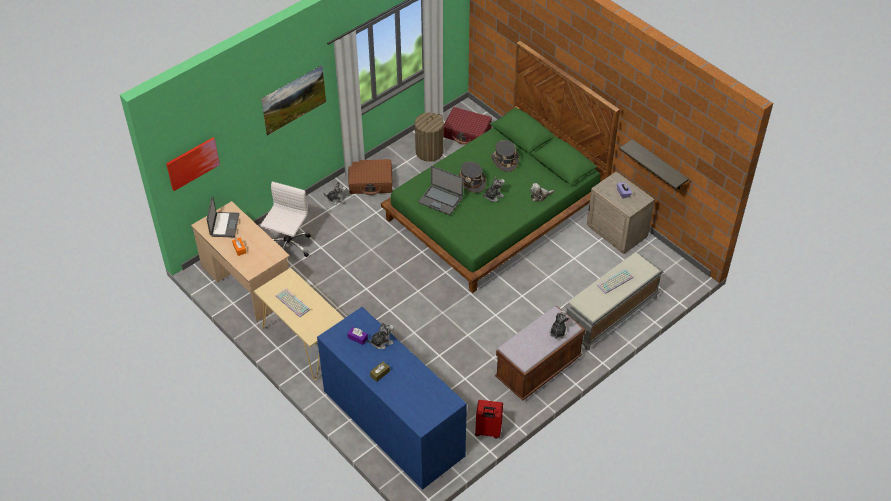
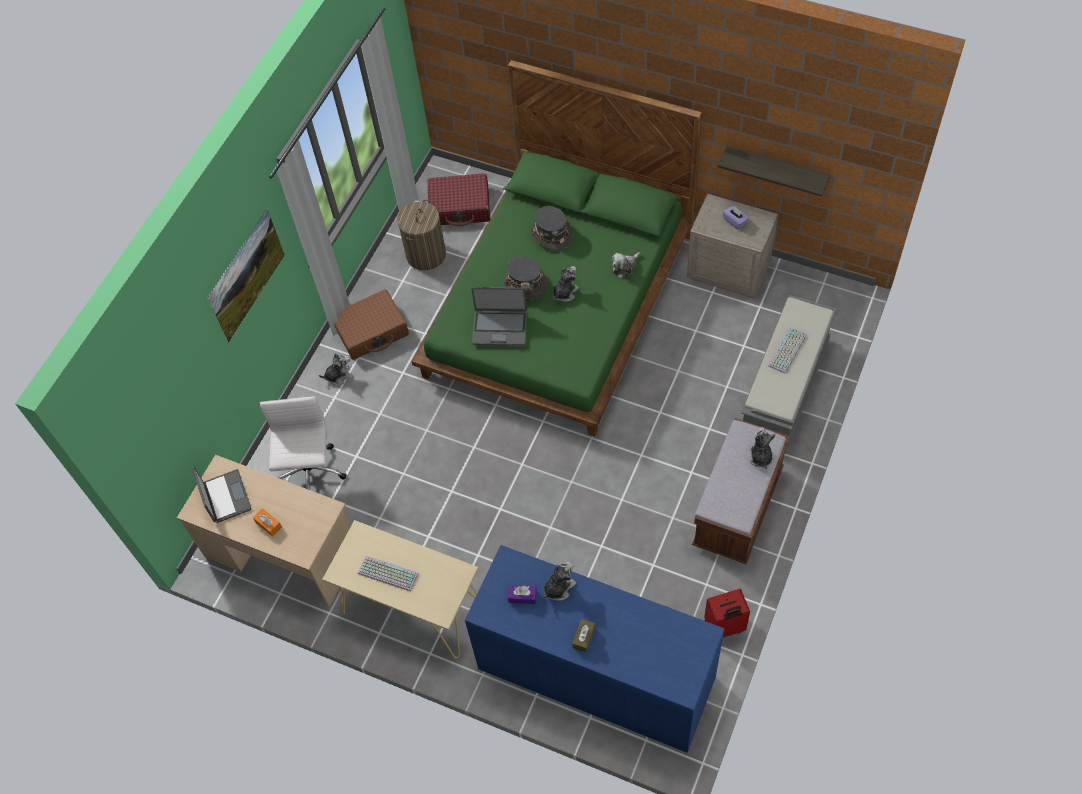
camera: 20 degrees left, 10 degrees up
(192, 163) = (149, 437): picture -> none

